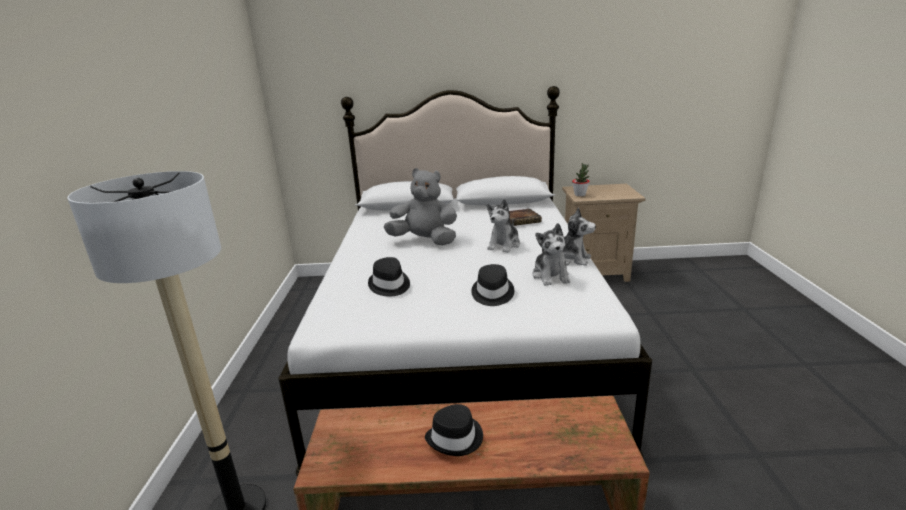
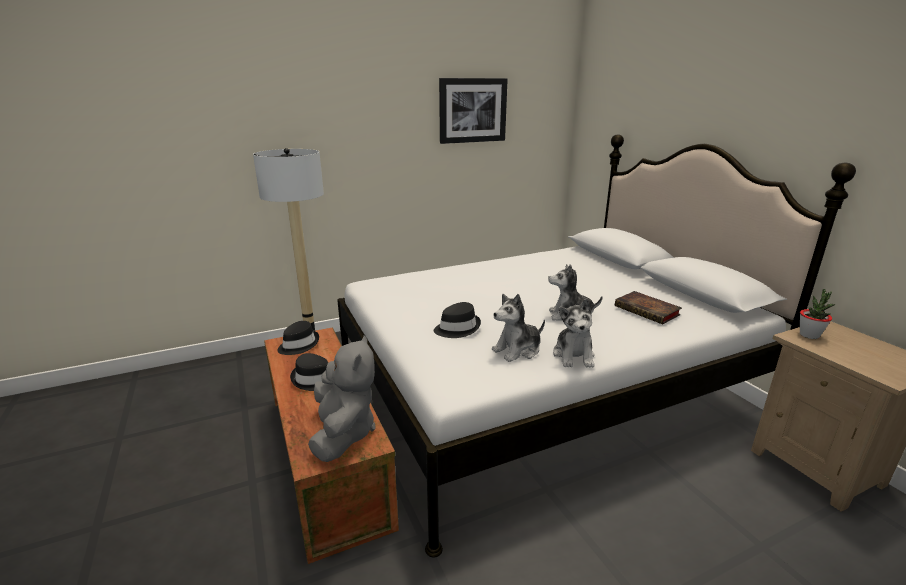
camera: 65 degrees right, 0 degrees up
(204, 89) = (472, 110): none -> picture
(389, 285) = (437, 286): black hat -> black hat (298, 345)
(424, 241) = (540, 281): grey plush toy -> grey plush toy (343, 433)

